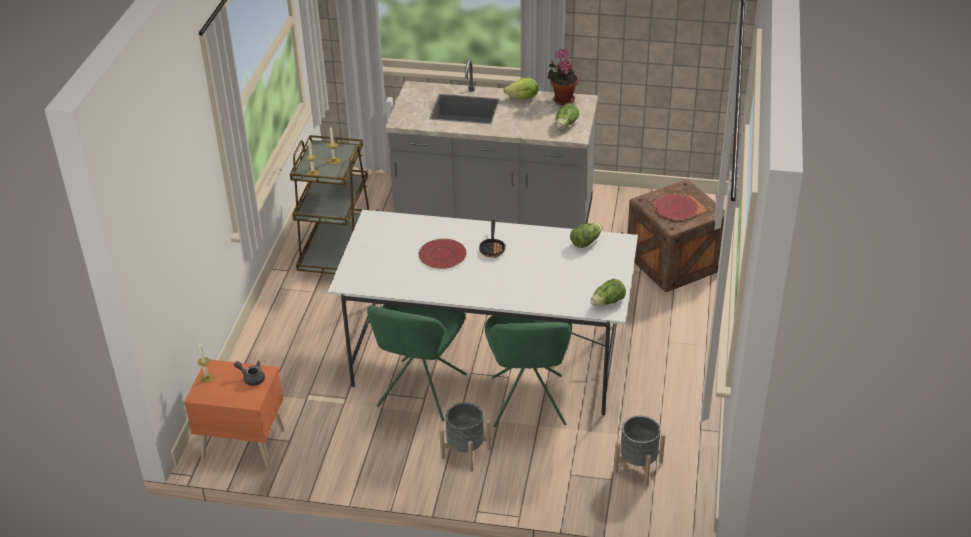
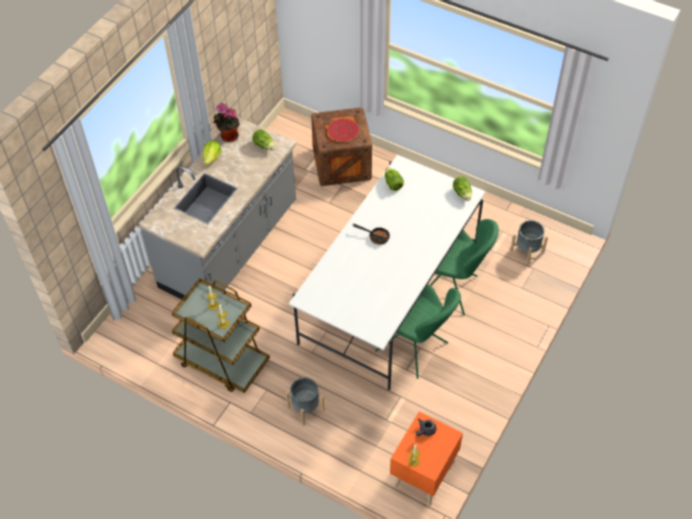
camera: 70 degrees left, 15 degrees up
(443, 255) = (371, 267): red plate -> none
(465, 453) = (483, 338): grey planter -> grey planter (306, 409)

